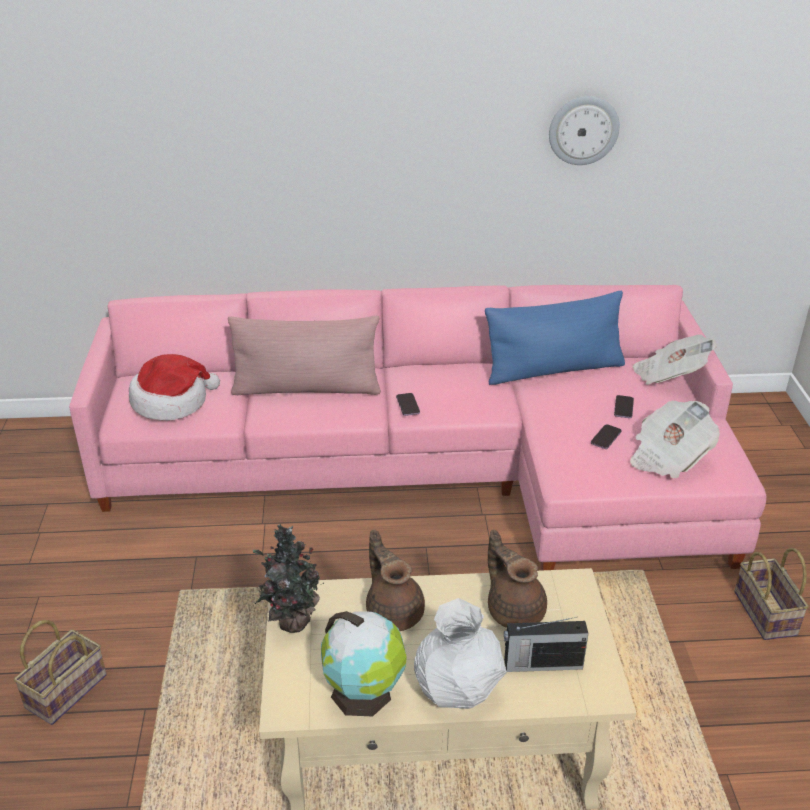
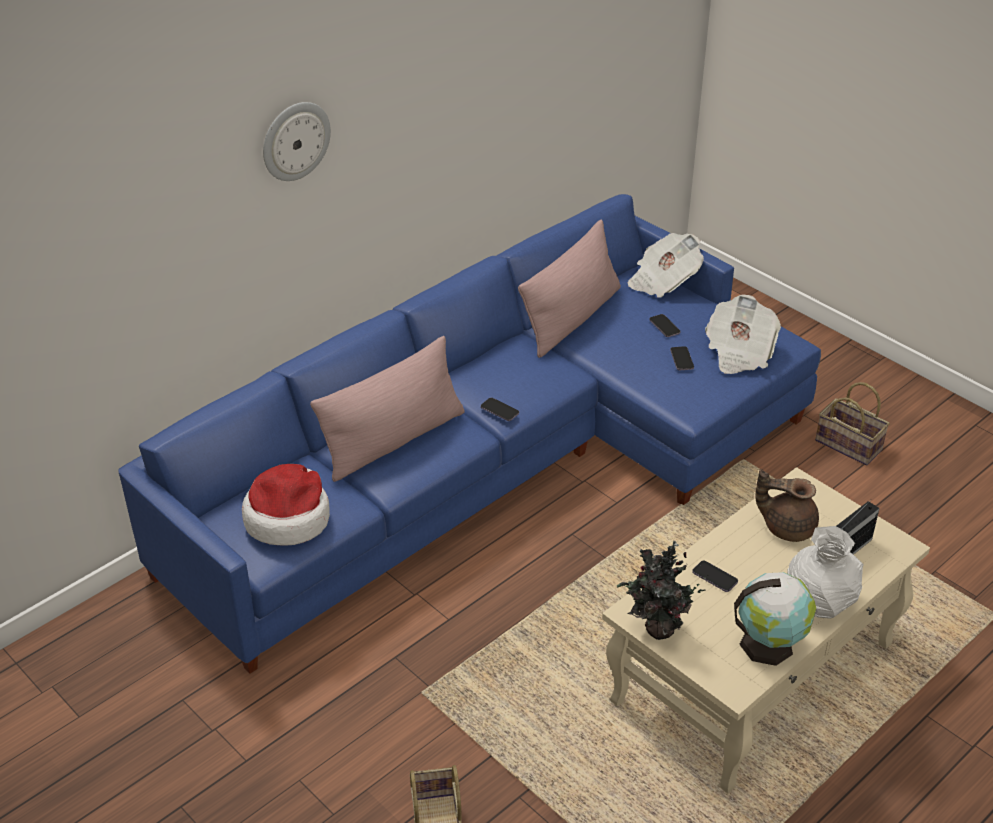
camera: 40 degrees left, 5 degrees up
(394, 611) = (714, 577): brown teapot -> phone
(438, 467) = (500, 460): pink sofa -> blue sofa
(554, 370) = (572, 318): blue pillow -> pink pillow
(583, 130) = (527, 79): wall clock -> wall clock (295, 140)

